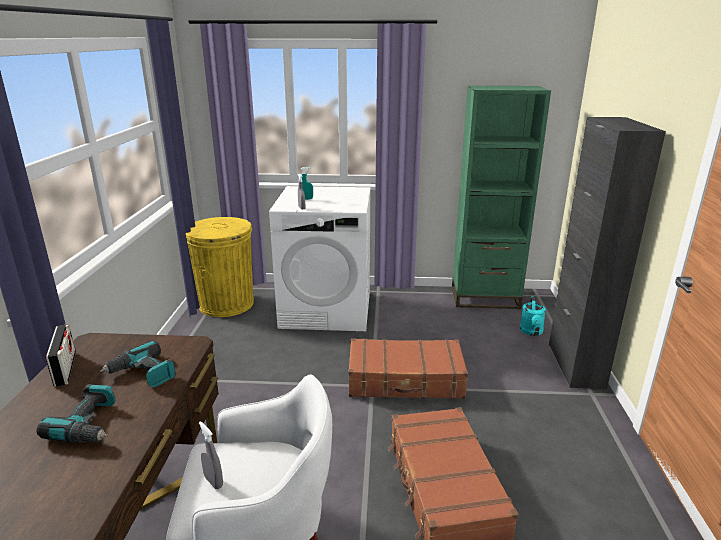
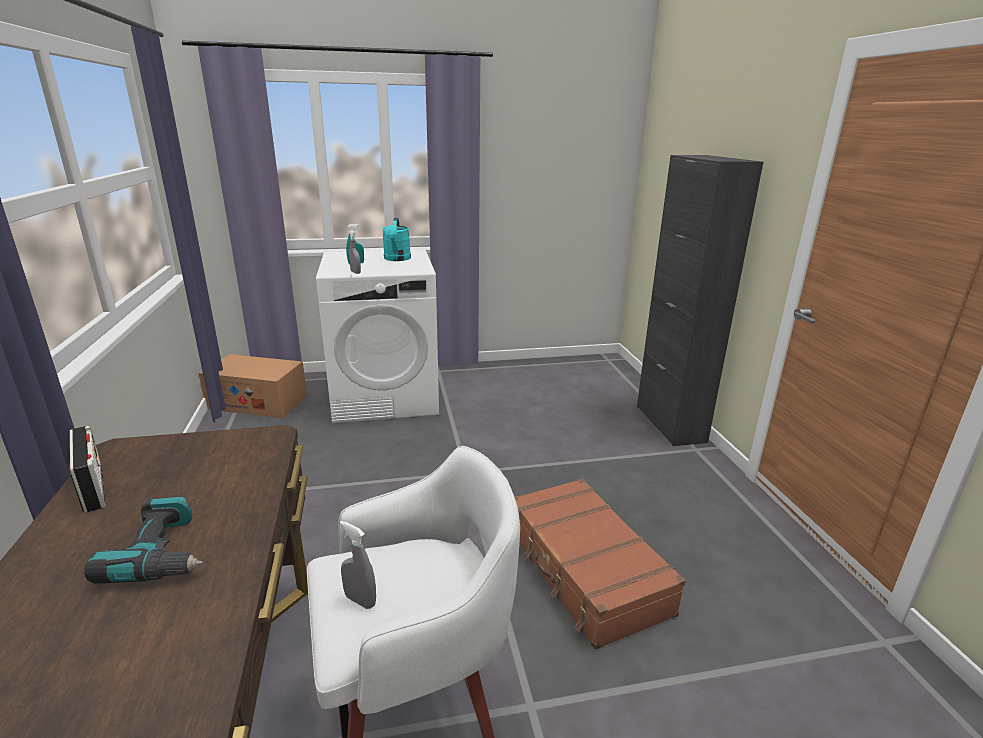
camera: 15 degrees left, 0 degrees up
(143, 374) = (216, 480): power drill -> none
(226, 304) = (257, 402): yellow trash can -> cardboard box
(405, 380) = (502, 461): brown suitcase -> none
(485, 298) = (556, 367): green bookcase -> none
(531, 332) = (615, 396): turquoise watering can -> turquoise watering can (397, 259)

